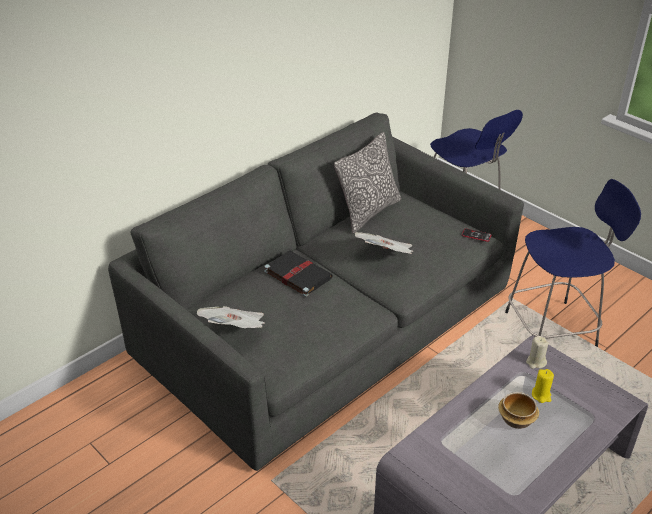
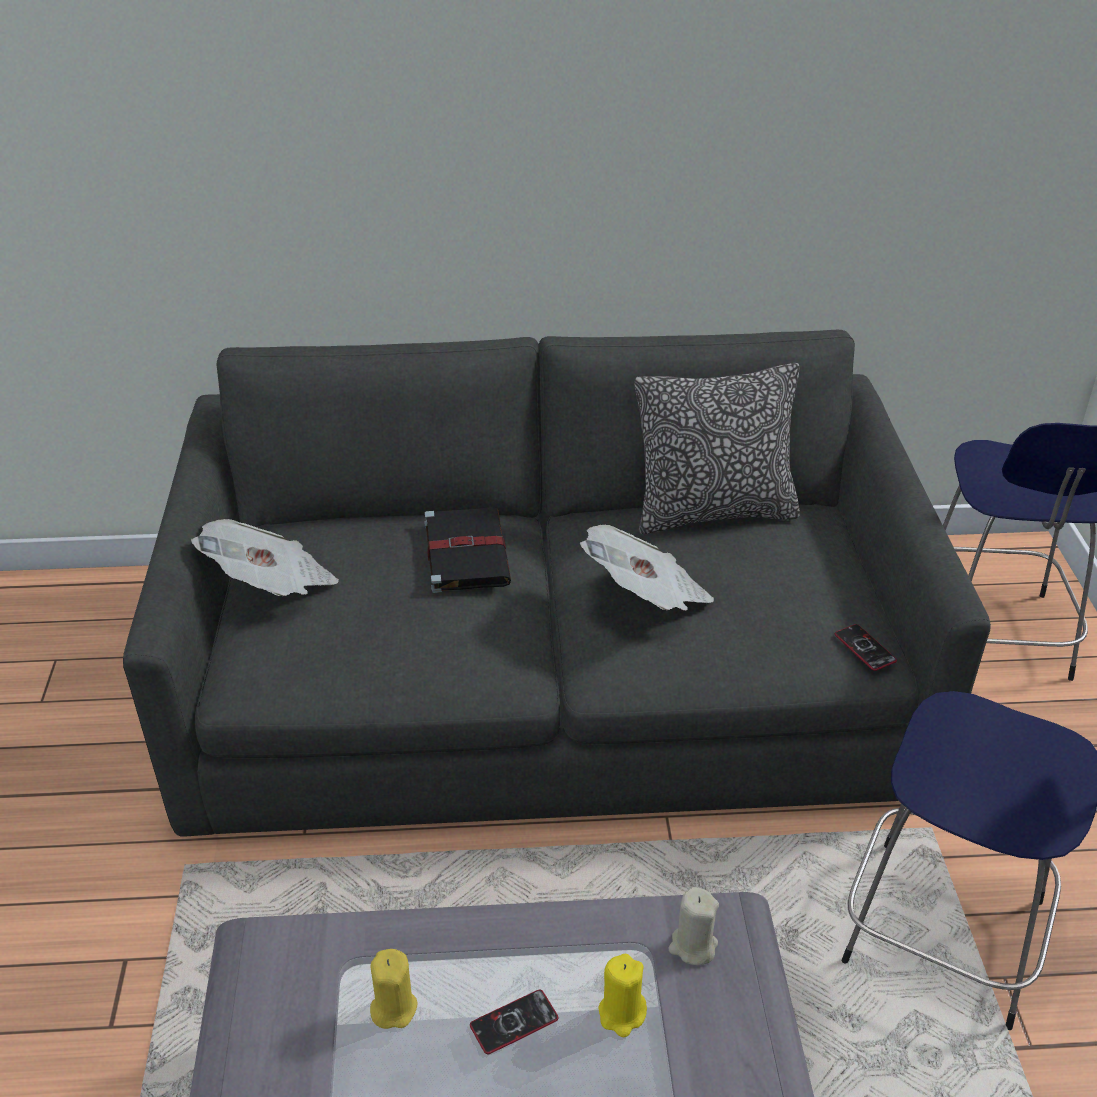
camera: 40 degrees right, 0 degrees up
(475, 442) = (393, 1008): none -> yellow candle
(515, 420) = (514, 1022): bowl -> phone

